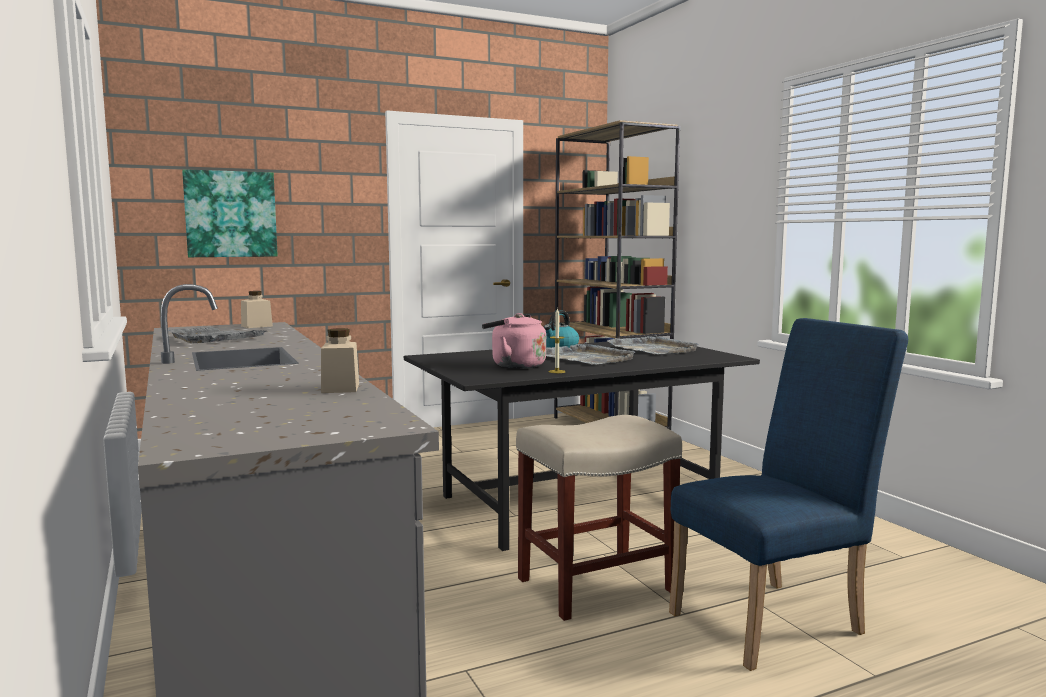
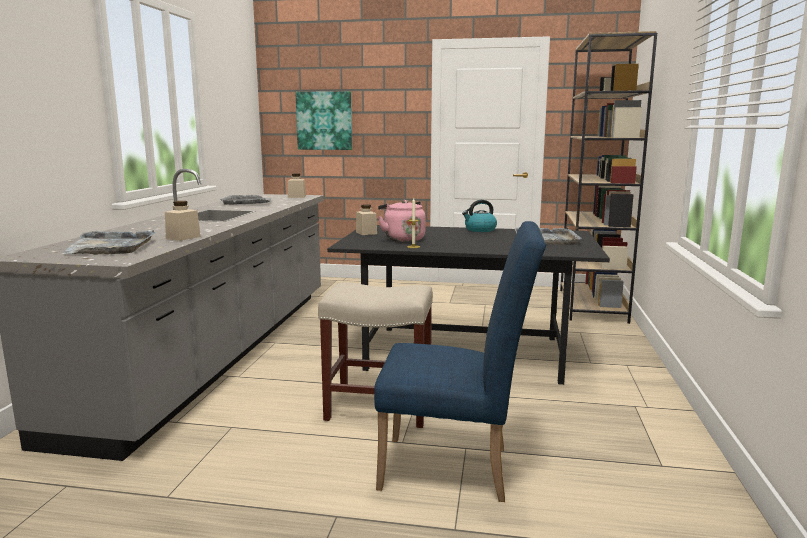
camera: 35 degrees right, 5 degrees up
(446, 364) = (366, 233): none -> beige jar
(587, 358) = (469, 240): grey tray -> grey tray (110, 246)

